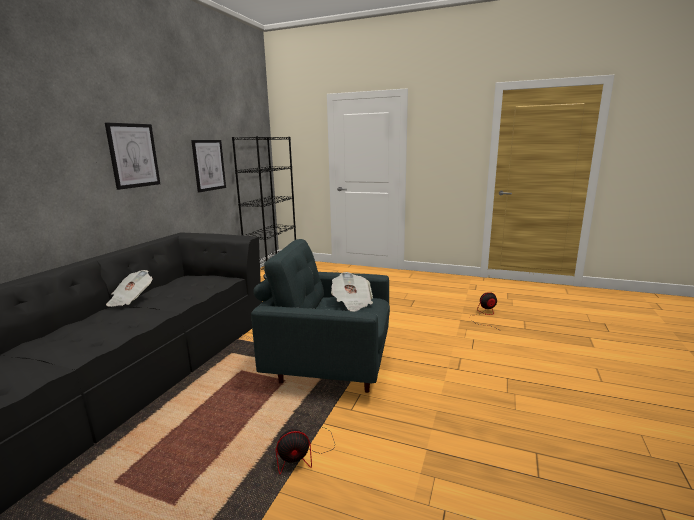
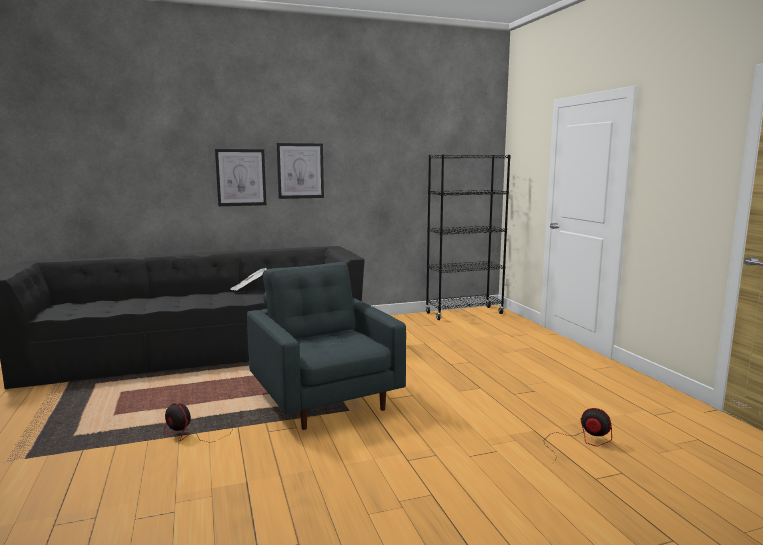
camera: 50 degrees right, 5 degrees down
(209, 165) = (391, 183): picture -> picture (241, 177)
(352, 302) = (350, 339): newspaper -> none

